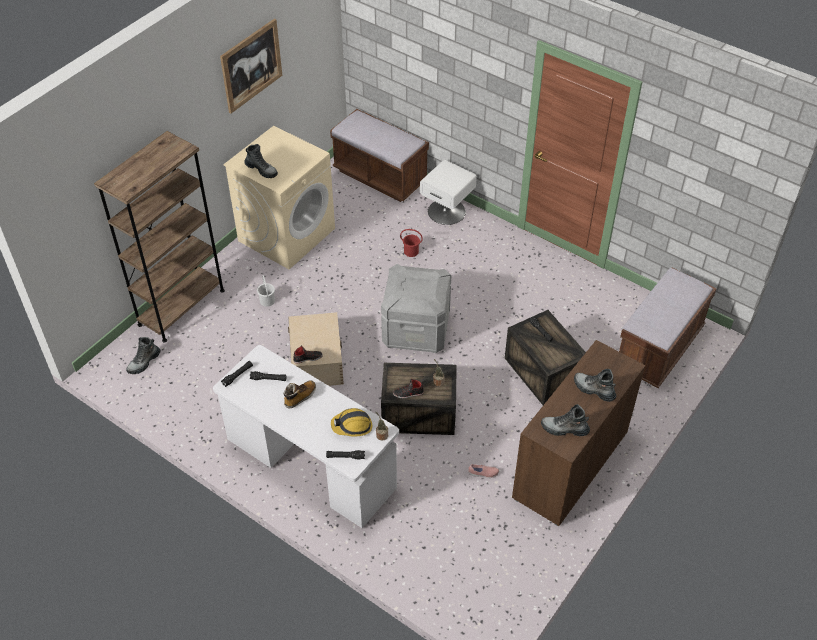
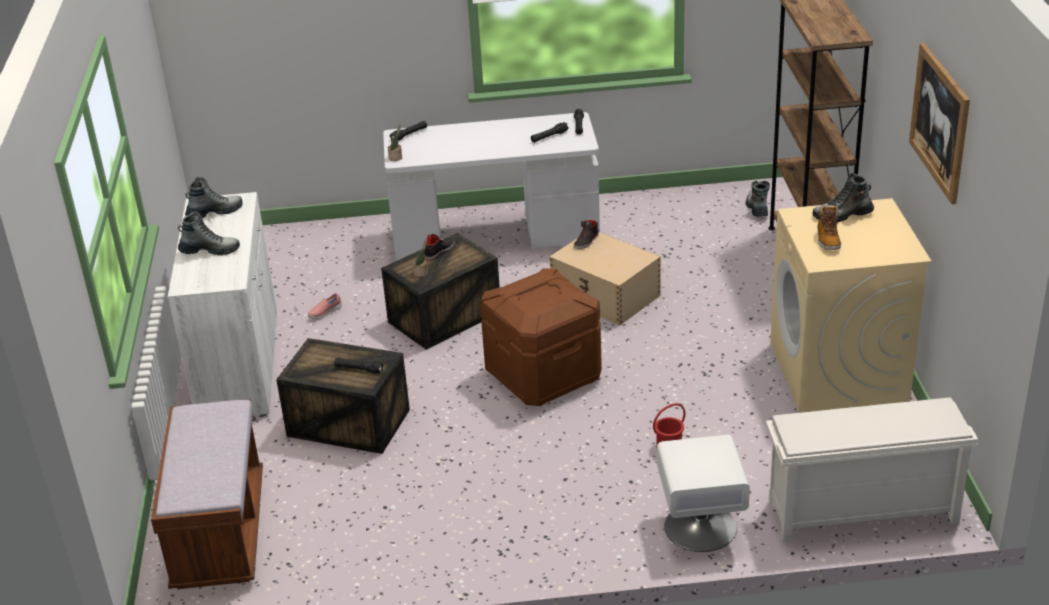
camera: 140 degrees right, 15 degrees down
(267, 301) = (740, 307): white bucket -> none
(300, 397) = (503, 142): boot -> boot (827, 240)
(352, 426) = (430, 150): hard hat -> none
(380, 176) = (861, 513): brown bench -> white shoe rack
(416, 330) = (543, 376): grey storage box -> brown storage box
(570, 465) = (239, 365): brown cabinet -> white cabinet

